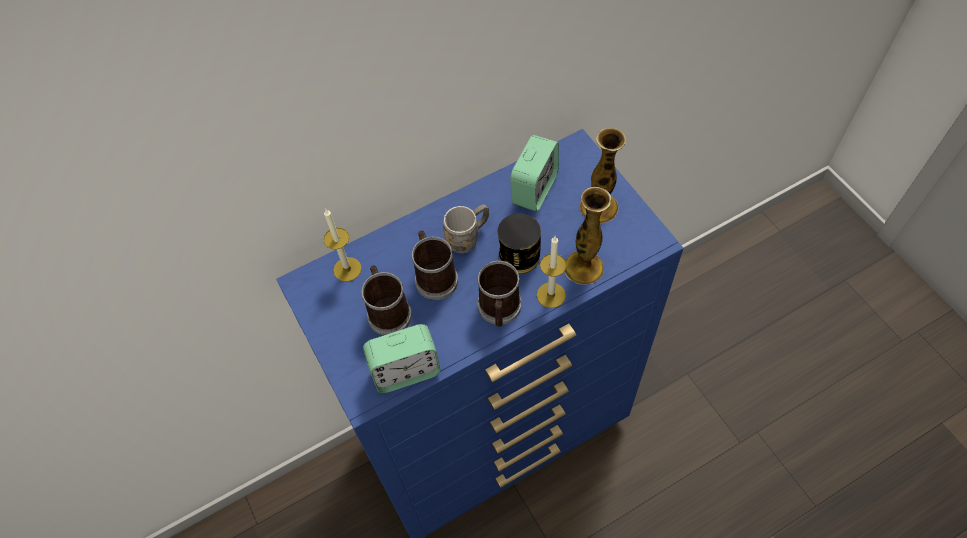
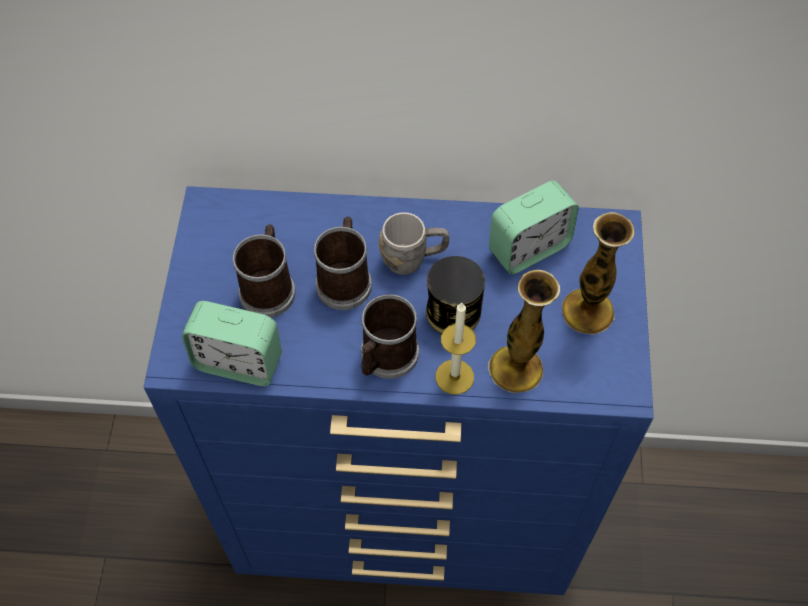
camera: 30 degrees right, 0 degrees up
(347, 269) = (262, 218): candle -> none

